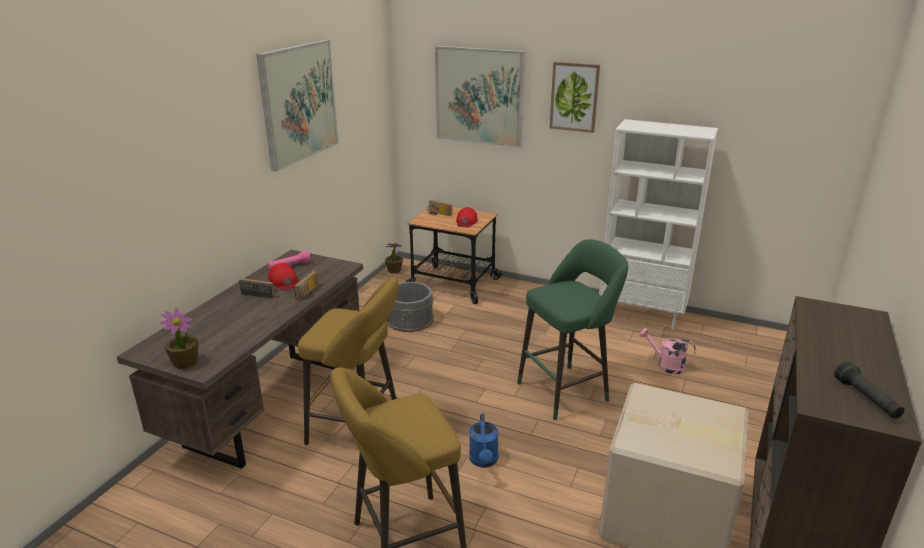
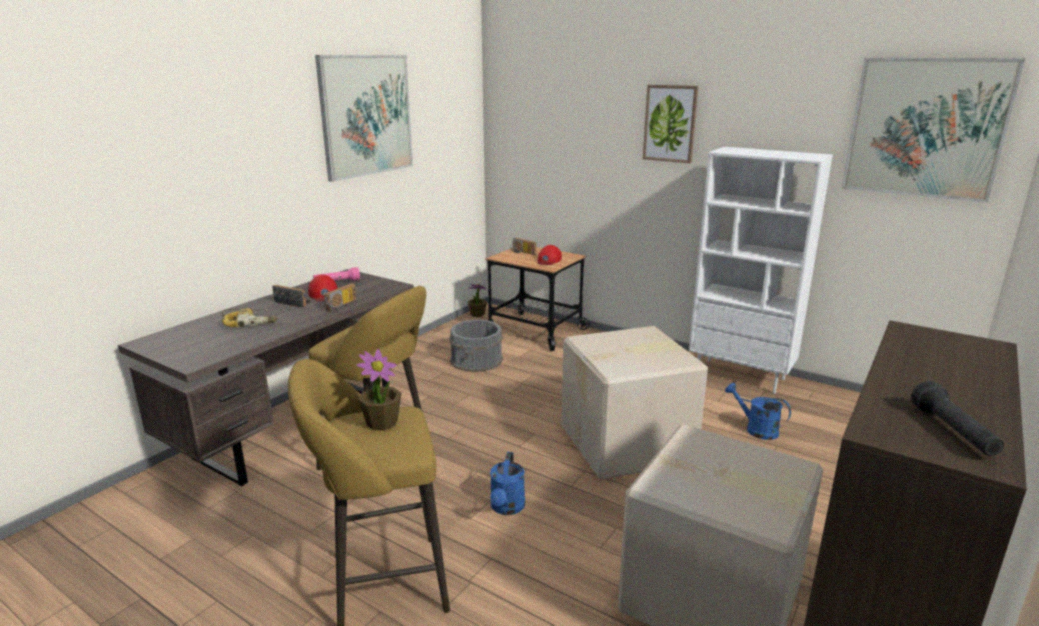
camera: 10 degrees right, 5 degrees down
(185, 362) = (180, 355): potted plant -> potted plant (382, 422)
(231, 320) = (250, 322): none -> power drill
(479, 96) = (570, 126): picture -> picture (925, 128)
(567, 390) = (628, 444): green stool -> cardboard box
(666, 365) = (756, 429): pink watering can -> blue watering can

